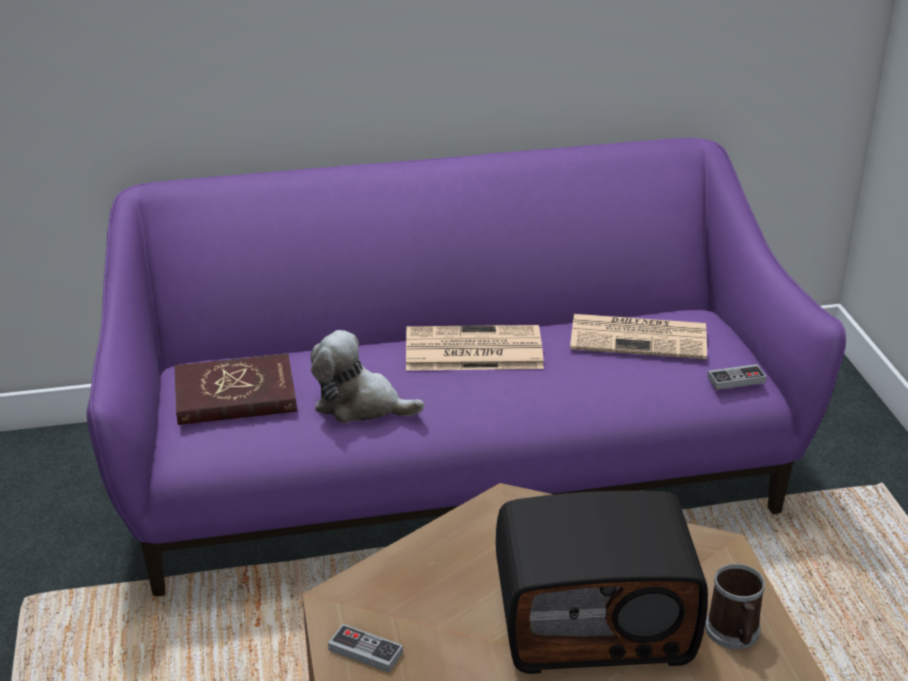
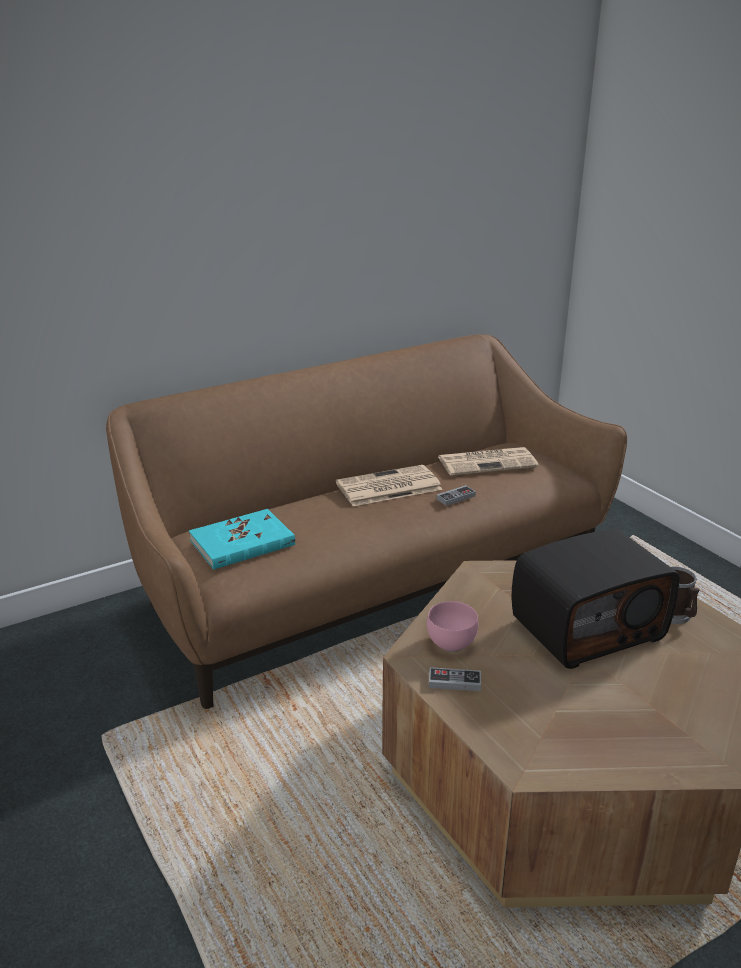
camera: 20 degrees left, 5 degrees down
(235, 395) = (242, 543): red book -> turquoise book
(360, 405) = (336, 532): plush toy -> none
(401, 598) = (453, 643): none -> pink bowl
(454, 472) = (371, 582): purple sofa -> brown sofa
(736, 380) = (562, 475): game controller -> game controller (456, 497)

